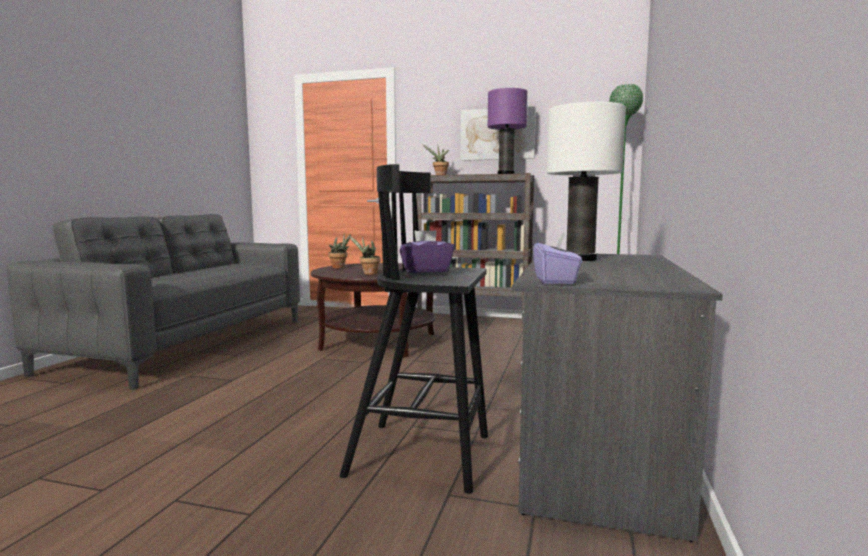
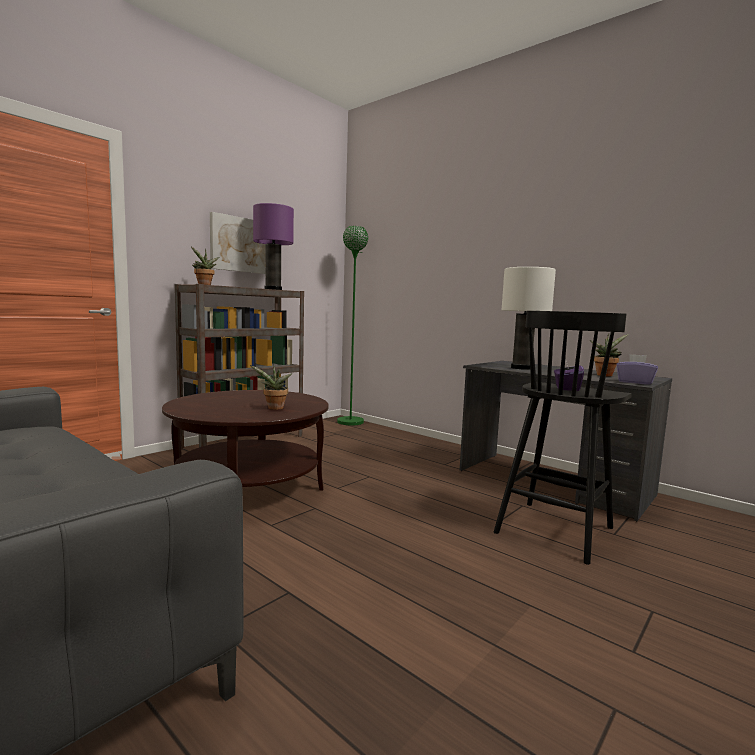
camera: 65 degrees left, 0 degrees up
(340, 267) = (195, 409): potted plant -> potted plant (605, 375)

